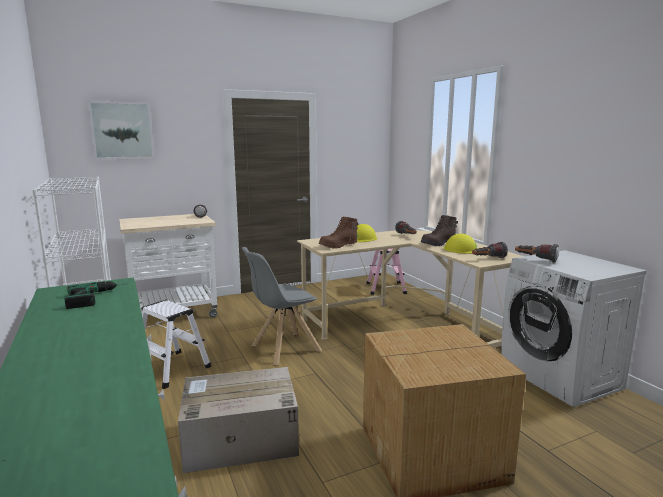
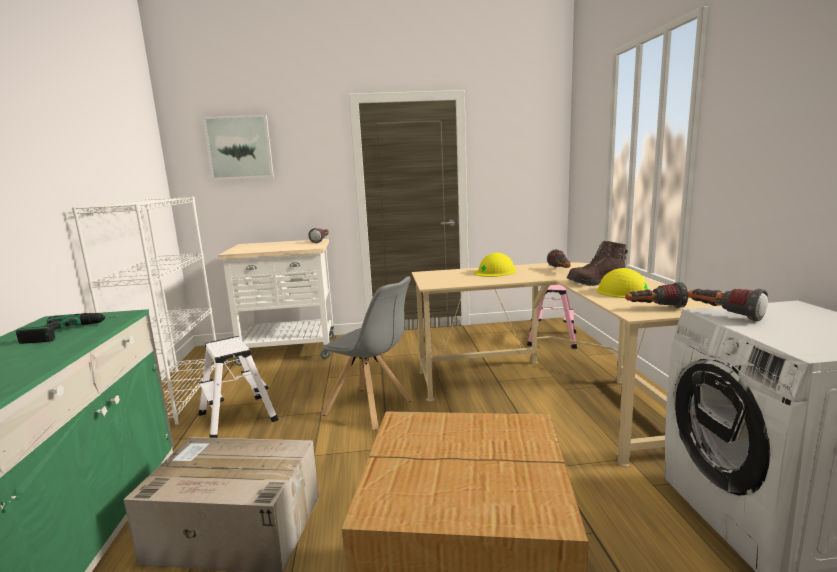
camera: 20 degrees right, 0 degrees up
(283, 349) = (371, 408): grey chair -> grey chair turned 135 degrees counterclockwise
(338, 246) = (453, 280): brown boot -> none

